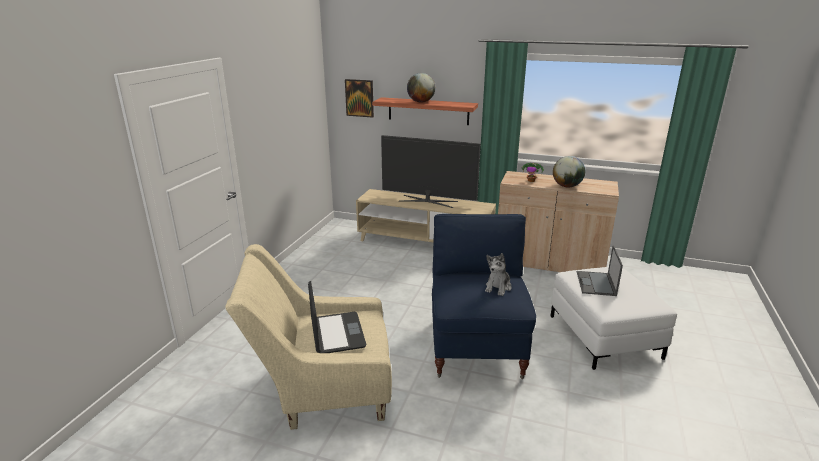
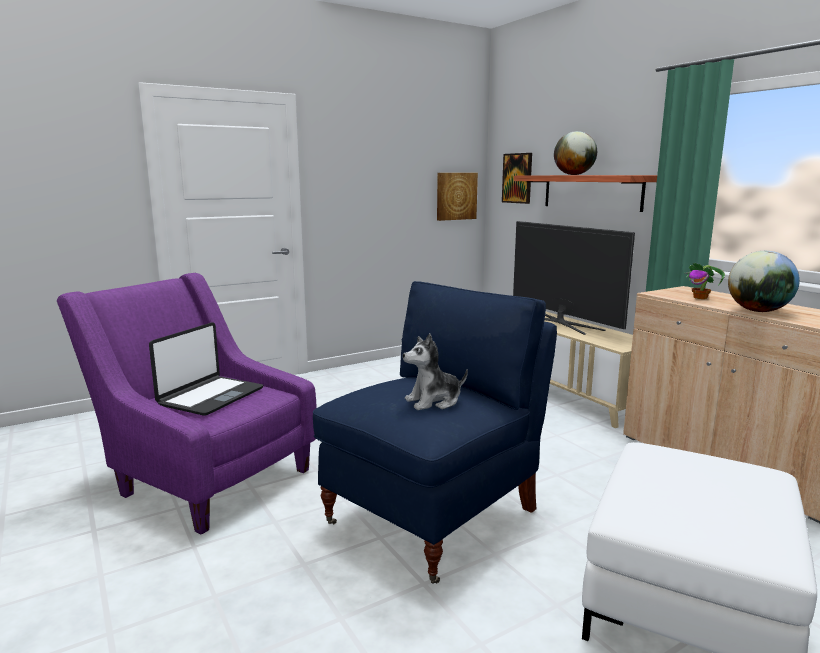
camera: 40 degrees right, 10 degrees down
(313, 115) = (456, 196): none -> picture
(322, 389) = (205, 476): beige armchair -> purple armchair
(596, 284) = (675, 475): laptop -> none

